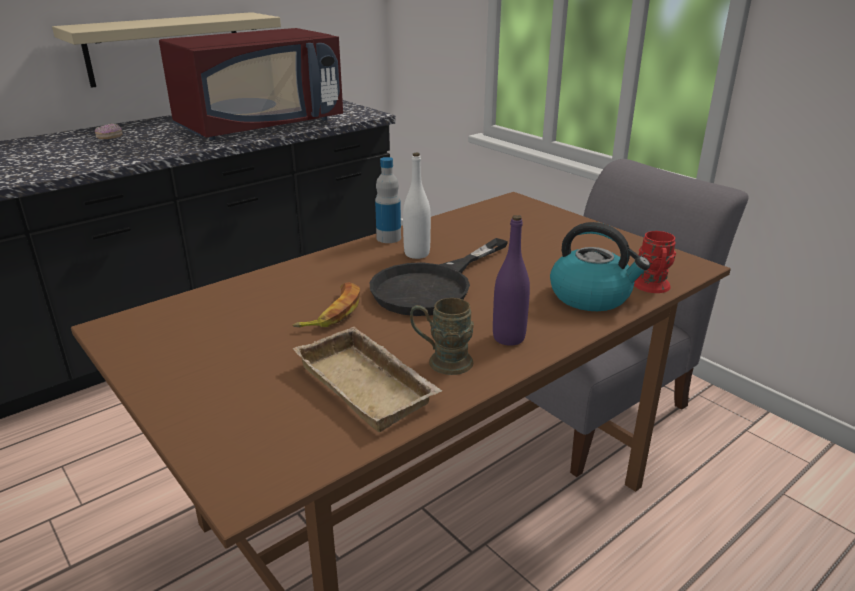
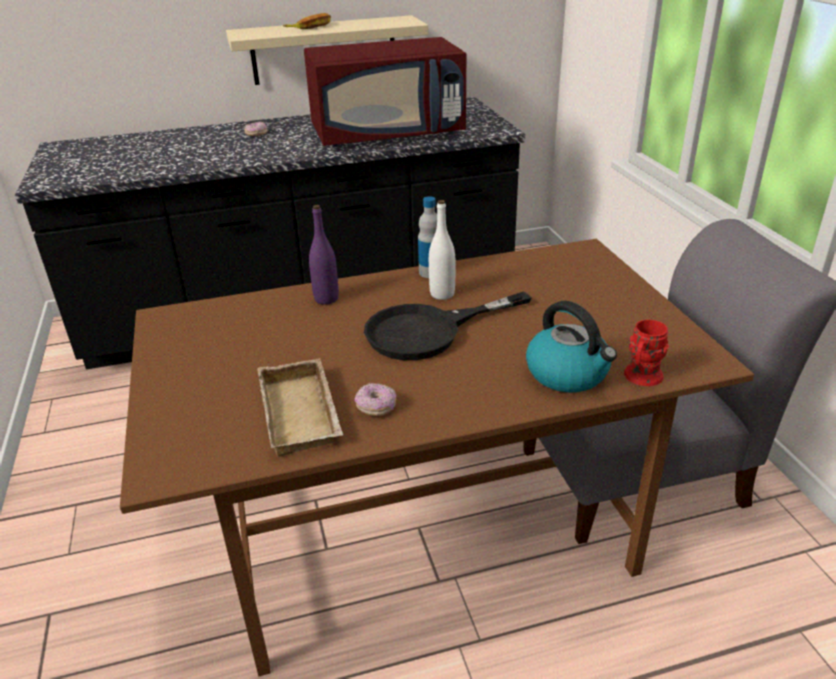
camera: 25 degrees right, 5 degrees up
(332, 312) = (326, 339): banana -> banana (310, 27)
(442, 361) = (376, 407): brown mug -> donut
(508, 338) = (452, 399): purple bottle -> purple bottle (326, 299)

